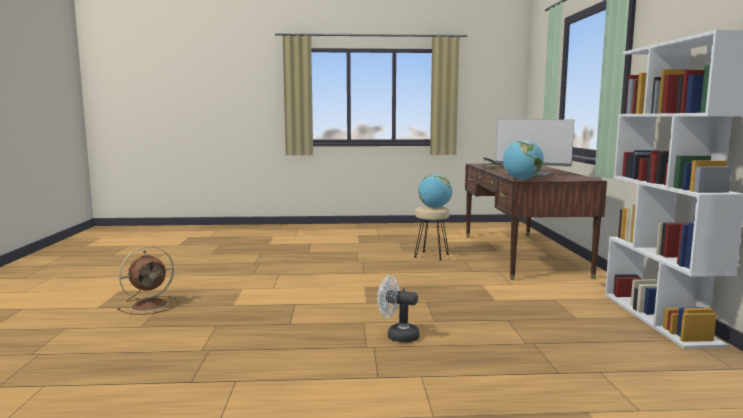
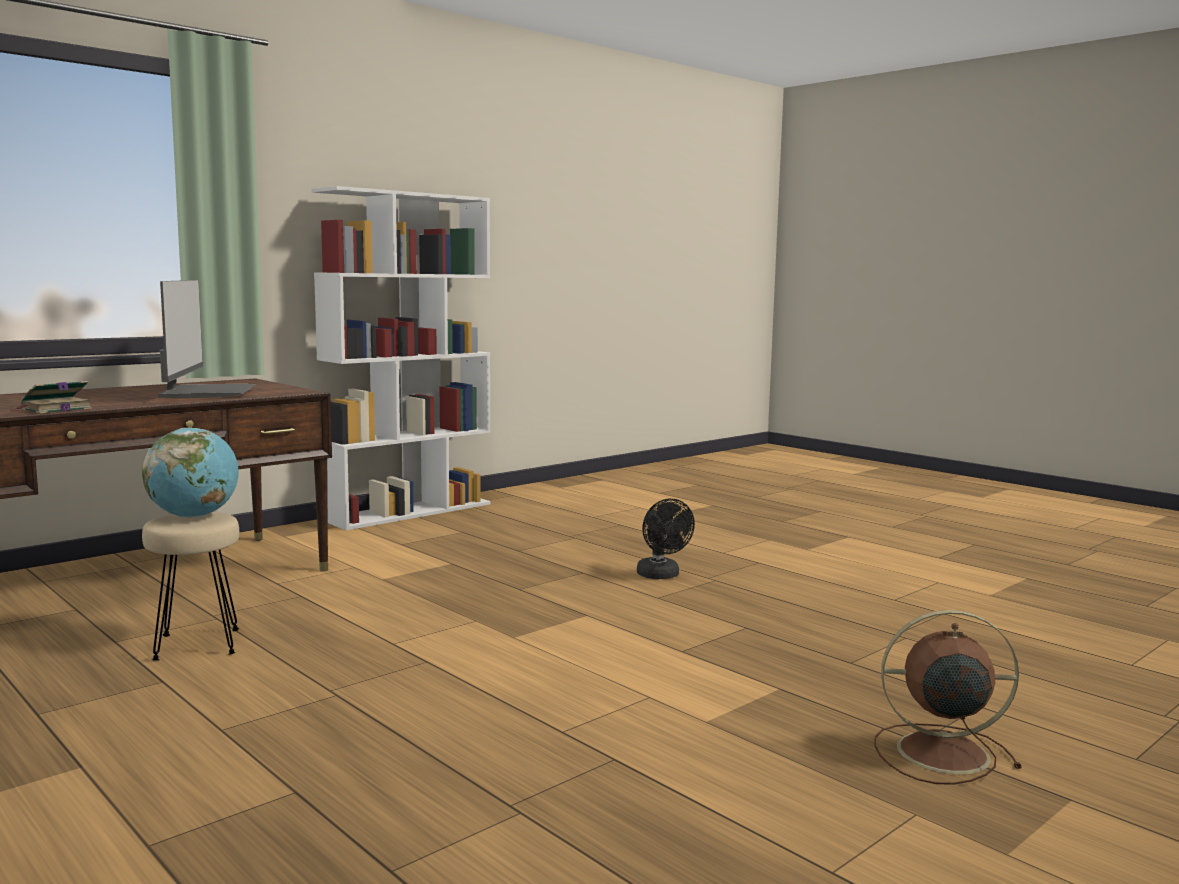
camera: 130 degrees left, 0 degrees up
(397, 336) = (661, 576): white fan -> black fan
(522, 179) = (296, 392): globe -> none

